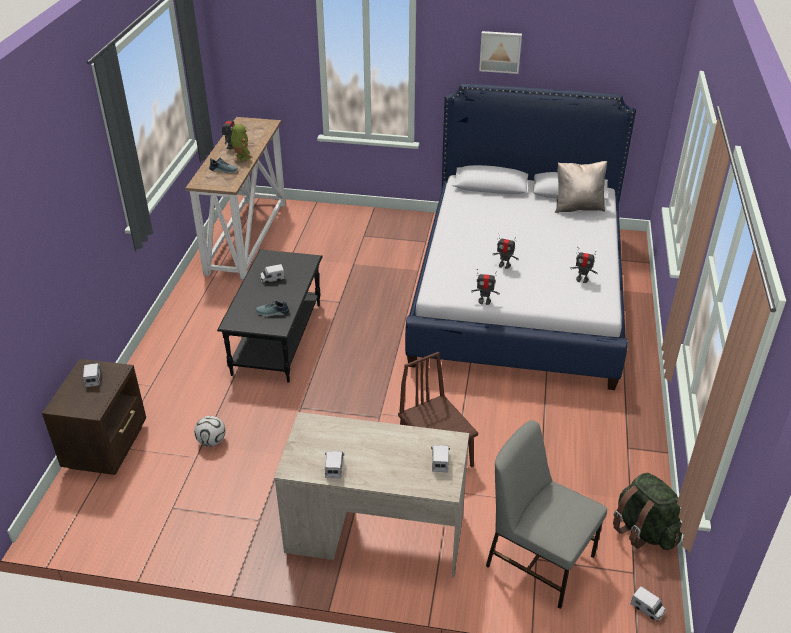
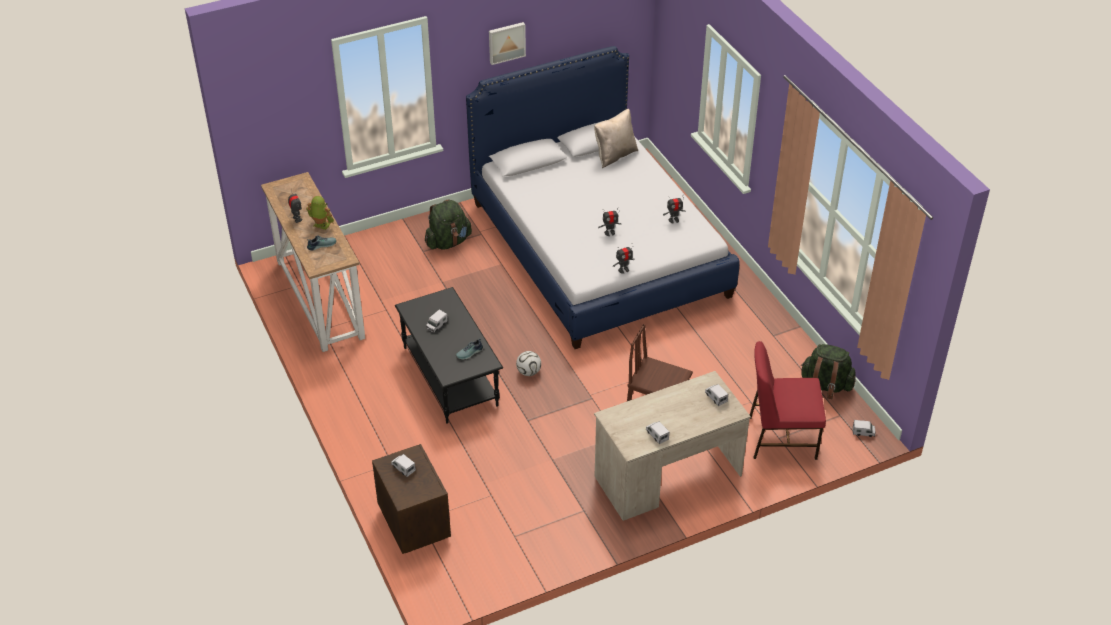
camera: 35 degrees left, 5 degrees up
(211, 441) = (489, 478): football -> football (528, 372)
(391, 237) = (448, 242): none -> green backpack
(539, 559) = (780, 437): grey chair -> red chair

